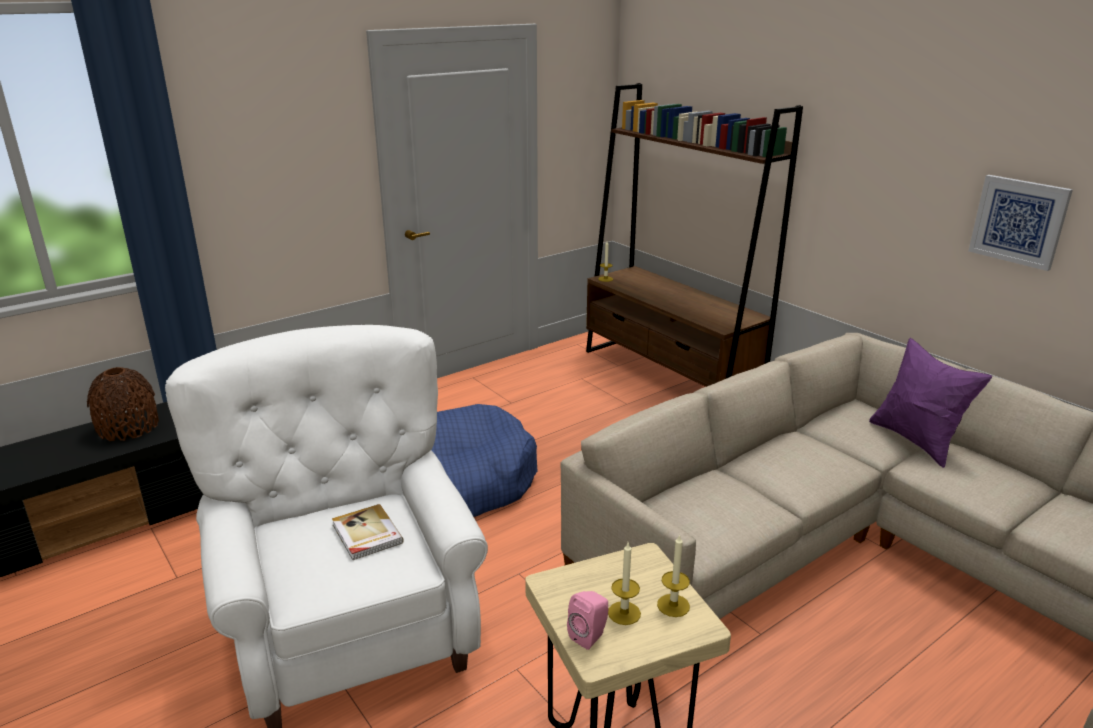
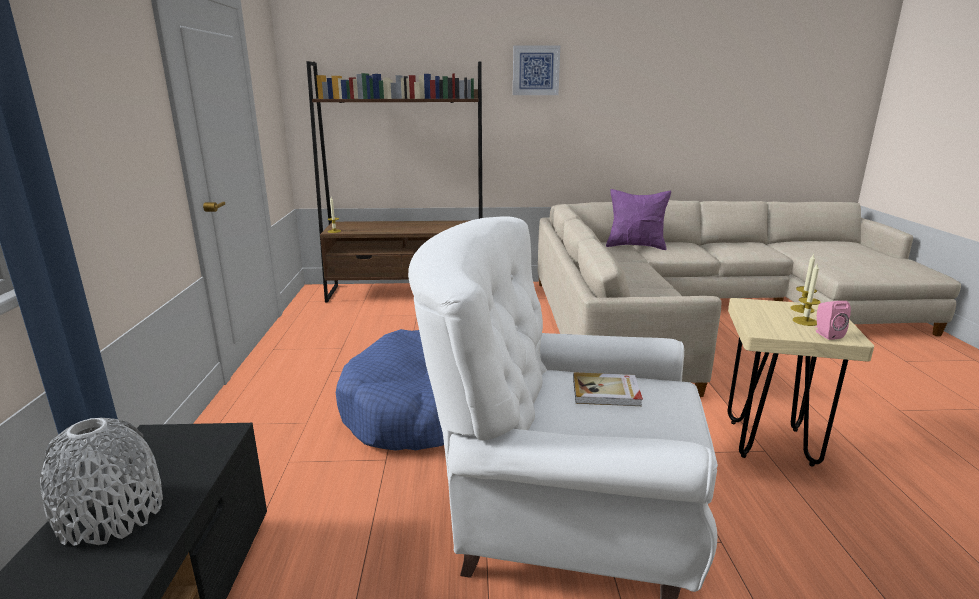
camera: 55 degrees left, 5 degrees down
(128, 427) = (111, 514): brown vase -> grey vase
(1019, 221) = (629, 113): picture -> picture (535, 70)

